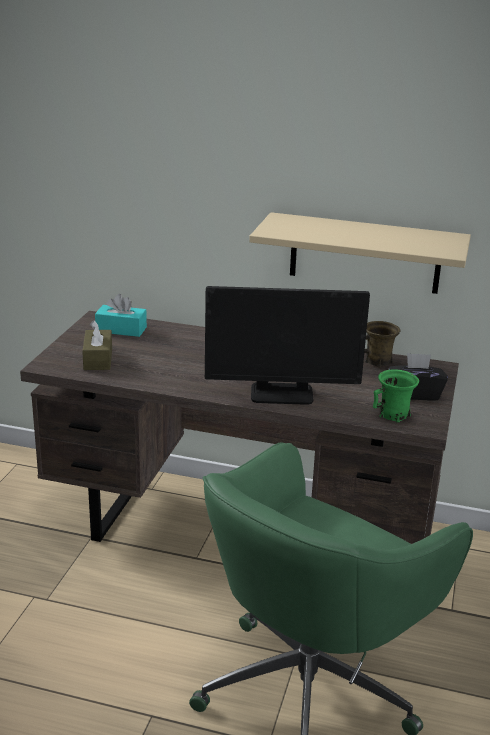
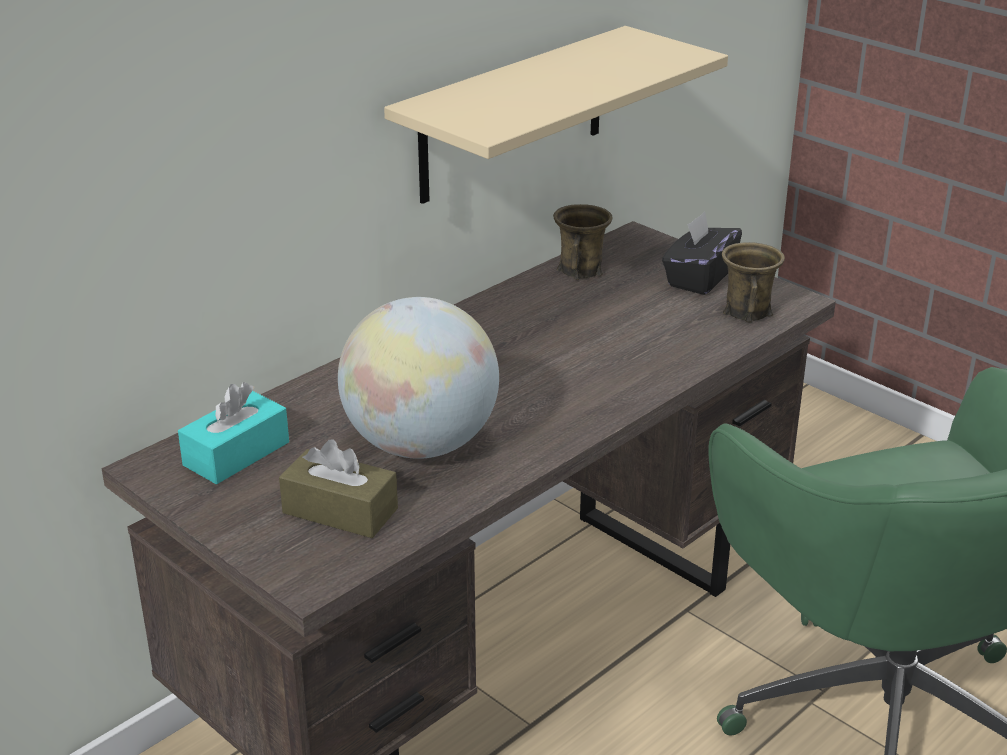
camera: 60 degrees left, 5 degrees up
(164, 362) = (421, 444): none -> globe
(282, 394) = (623, 373): monitor -> none
(394, 415) = (748, 311): green mug -> brown mug

